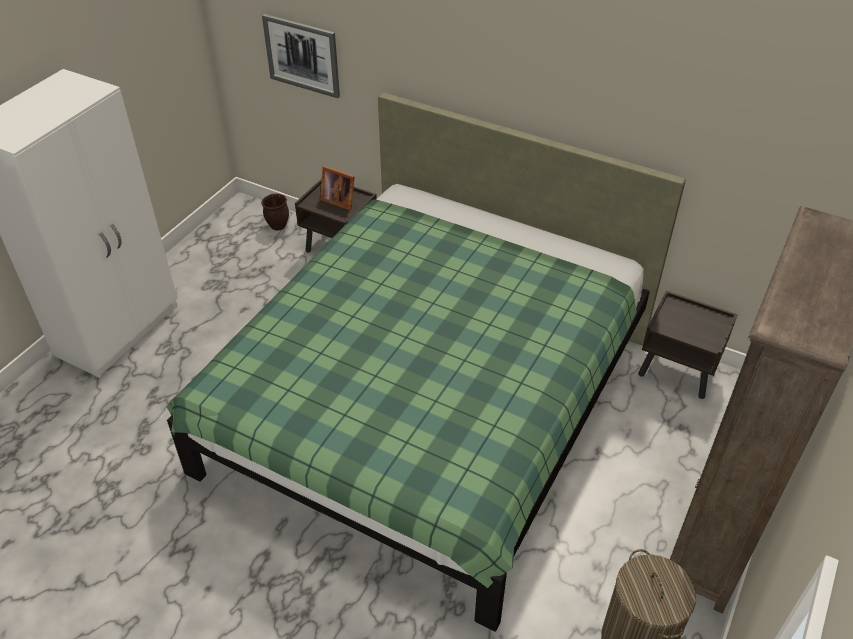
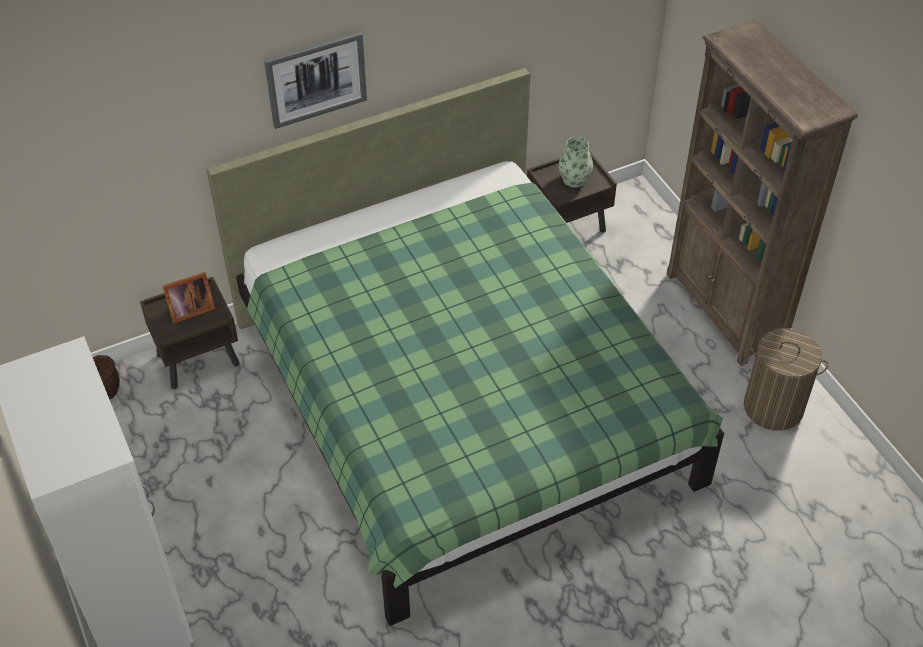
camera: 55 degrees left, 5 degrees up
(302, 55) = (87, 189): picture -> picture (316, 79)
(692, 325) = (574, 179): none -> vase

